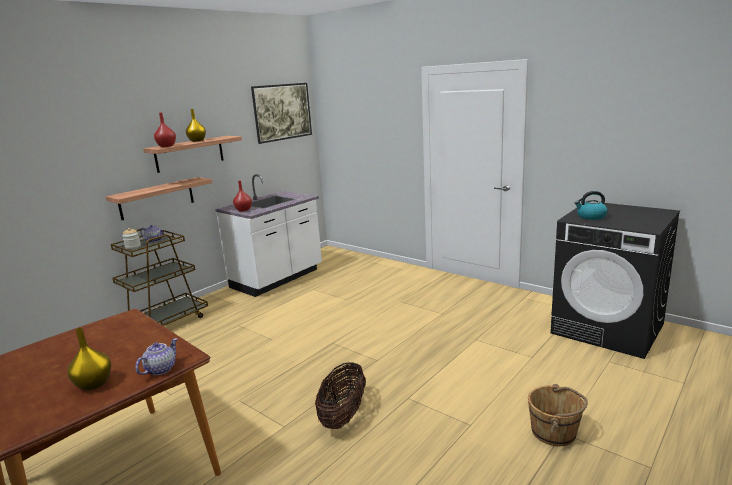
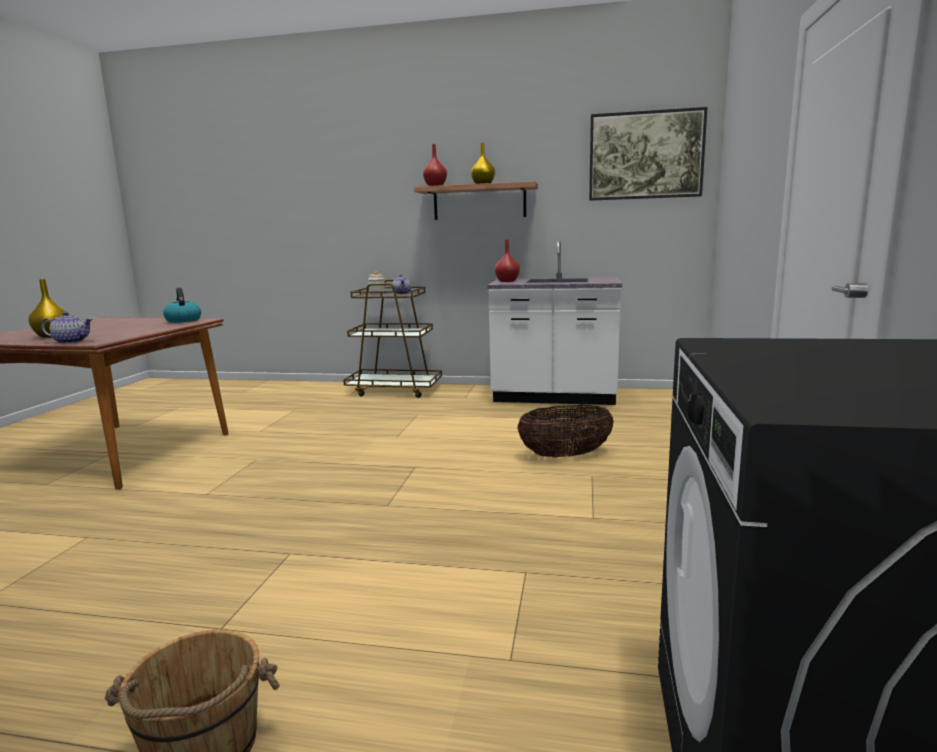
camera: 60 degrees right, 5 degrees down
(156, 198) = (429, 250): shelf -> none
(343, 415) = (234, 519): basket -> basket (565, 455)
(591, 217) = (787, 352): kettle -> kettle (183, 320)

